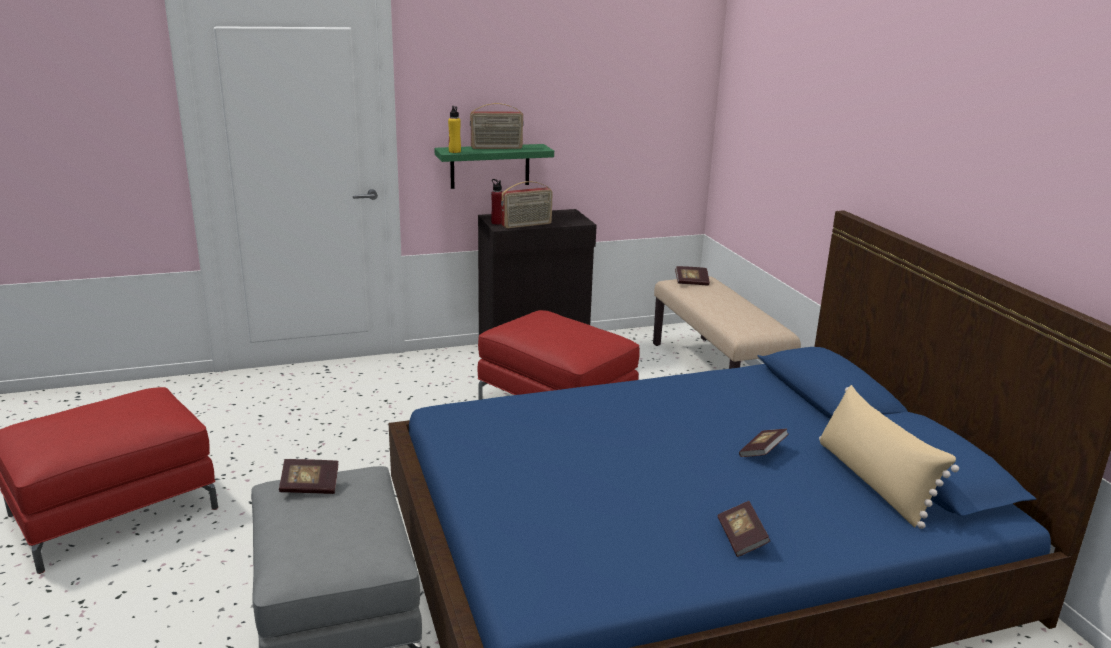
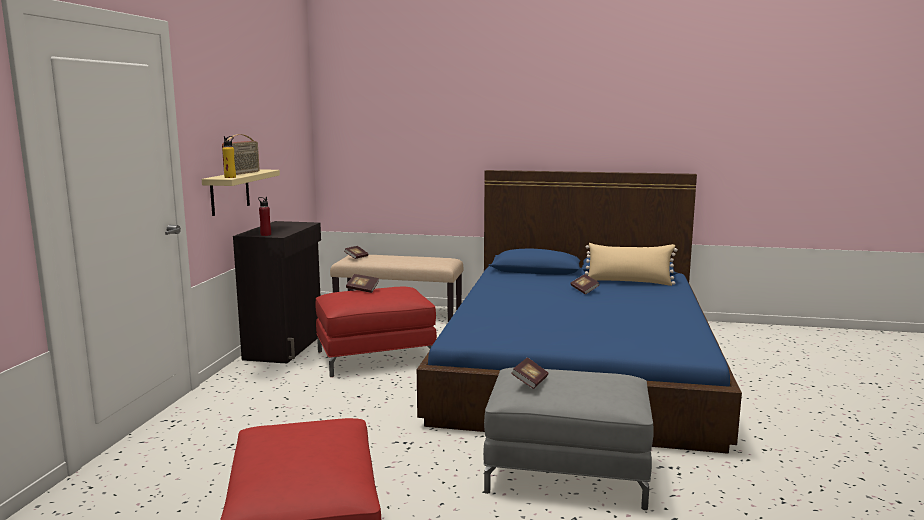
camera: 60 degrees left, 10 degrees down
(490, 166) = (230, 192): green shelf -> beige shelf
(527, 225) = (287, 231): radio -> none
(741, 539) = (662, 309): book -> book (362, 289)

